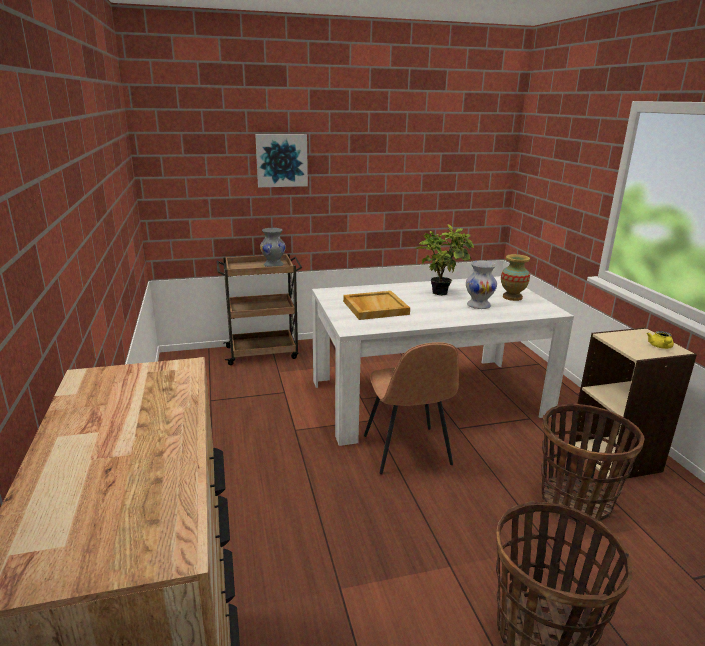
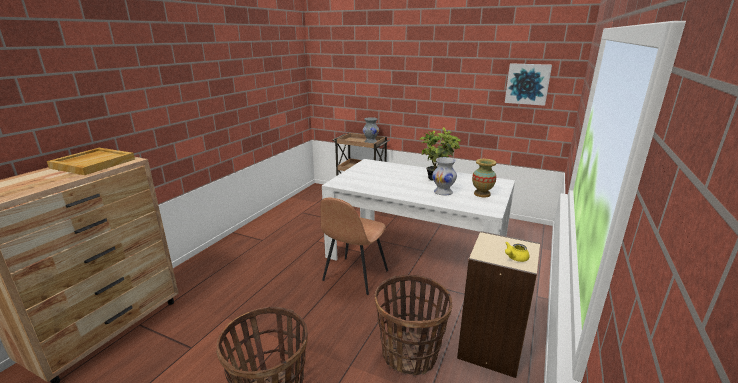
camera: 40 degrees right, 0 degrees up
(281, 160) = (386, 74): picture -> picture (527, 84)
(375, 307) = (374, 176): beige tray -> beige tray (93, 163)

